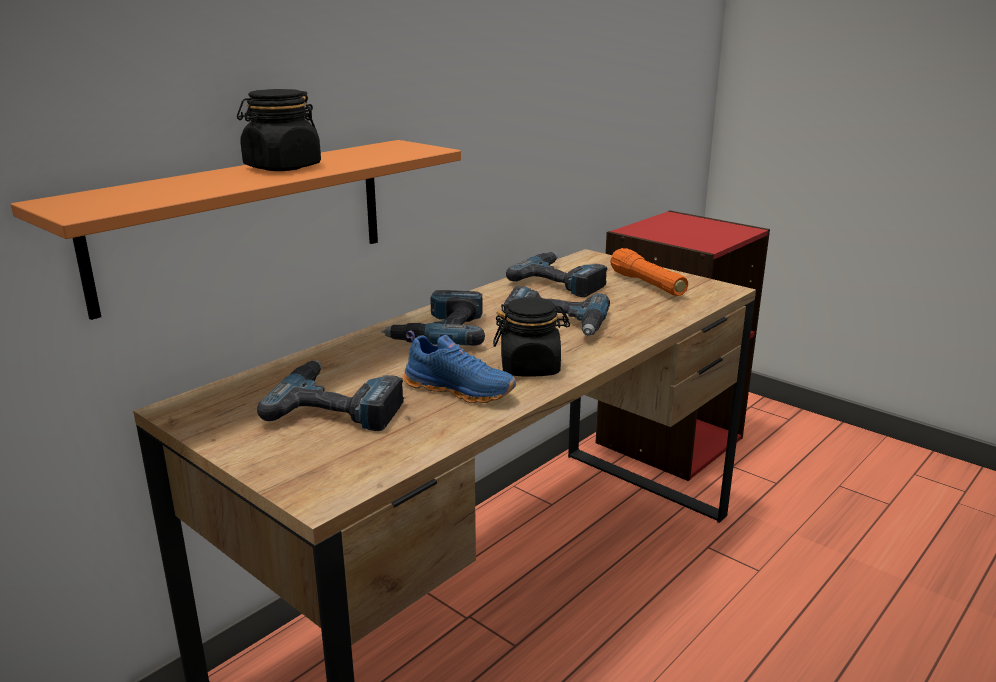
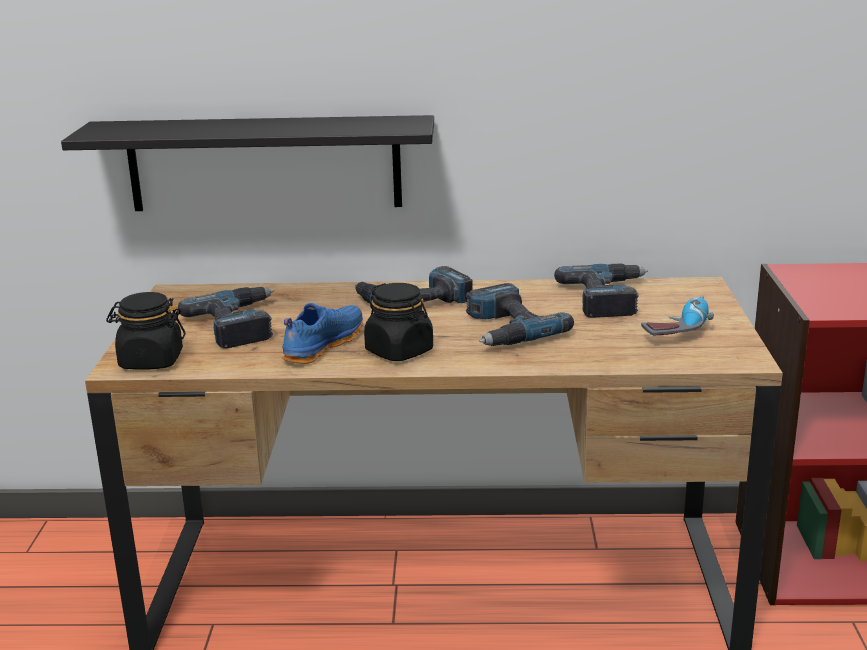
camera: 50 degrees right, 0 degrees up
(245, 221) = (264, 163): orange shelf -> black shelf
(282, 167) = (271, 125): black jar -> black jar (151, 361)
(460, 389) = (321, 345): blue shoe -> blue shoe turned 135 degrees counterclockwise
(647, 285) = (679, 328): orange flashlight -> power drill

